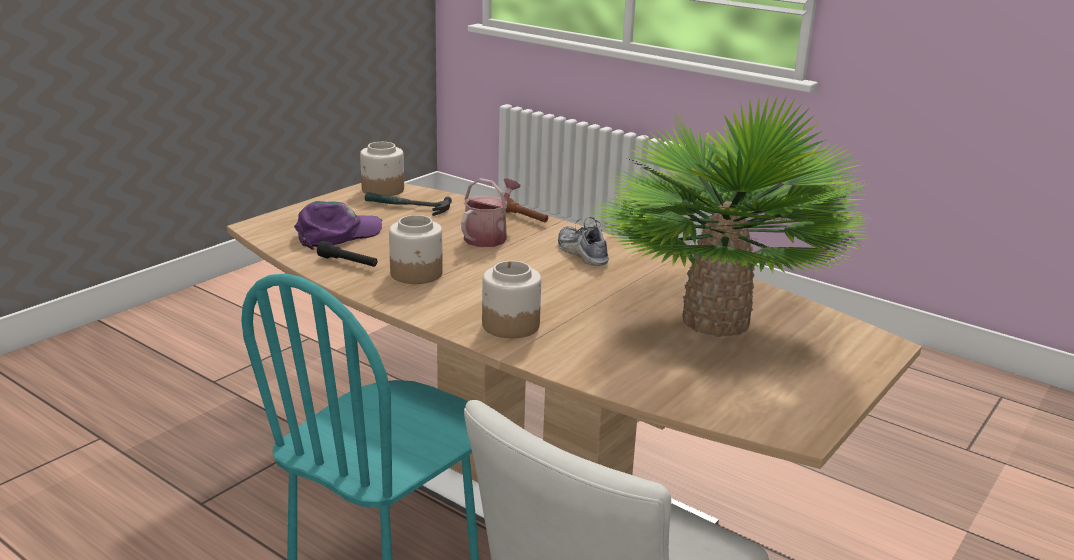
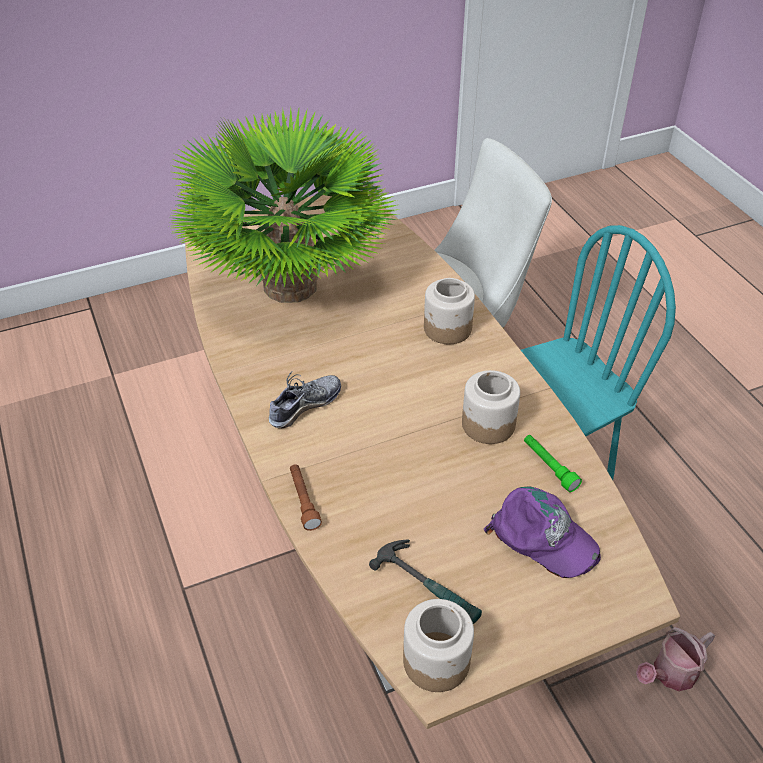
camera: 150 degrees left, 20 degrees up
(337, 234) = (542, 538): purple cap -> purple cap turned 135 degrees counterclockwise
(348, 263) = (549, 467): black flashlight -> green flashlight
(489, 236) = (374, 471): watering can -> watering can (670, 674)
(582, 253) = (304, 406): shoe -> shoe turned 135 degrees counterclockwise

